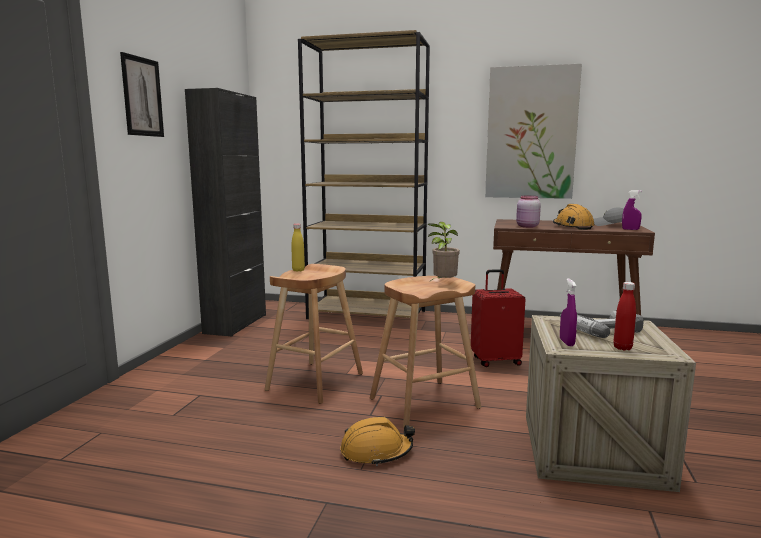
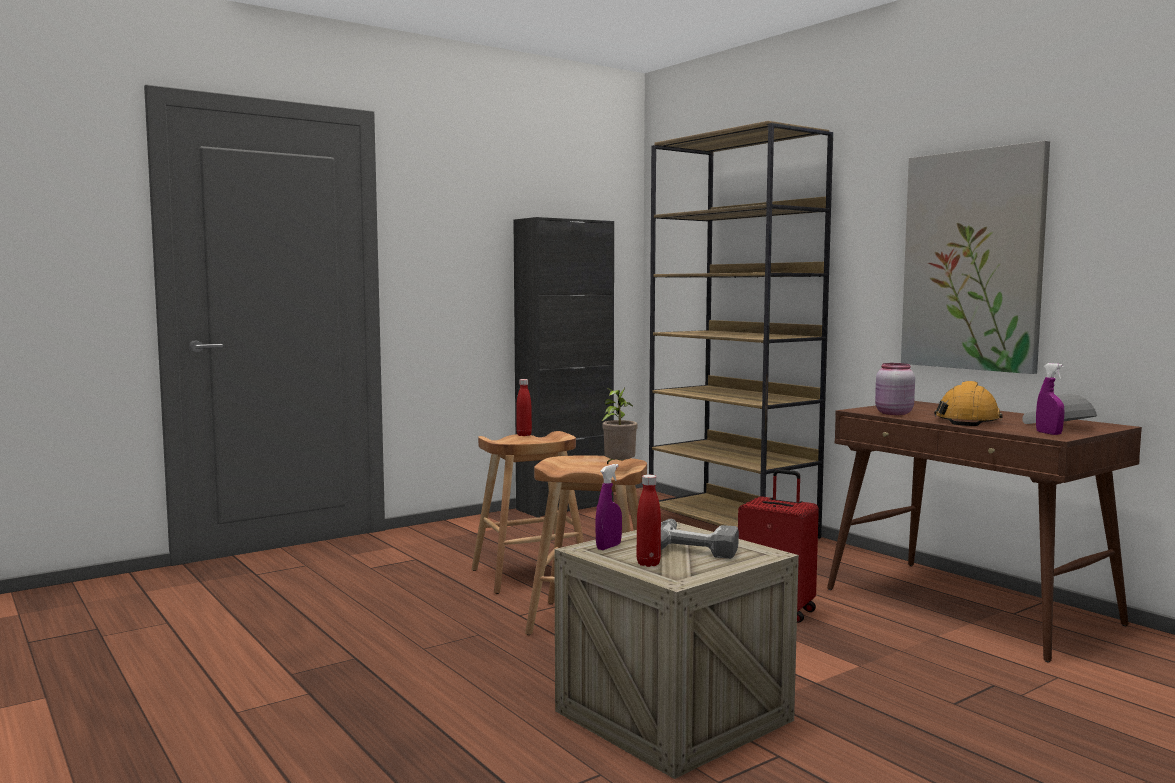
camera: 40 degrees right, 5 degrees down
(142, 97) = (449, 233): picture -> none
(298, 270) = (524, 435): yellow bottle -> red bottle
(376, 452) = (461, 642): orange hard hat -> none

